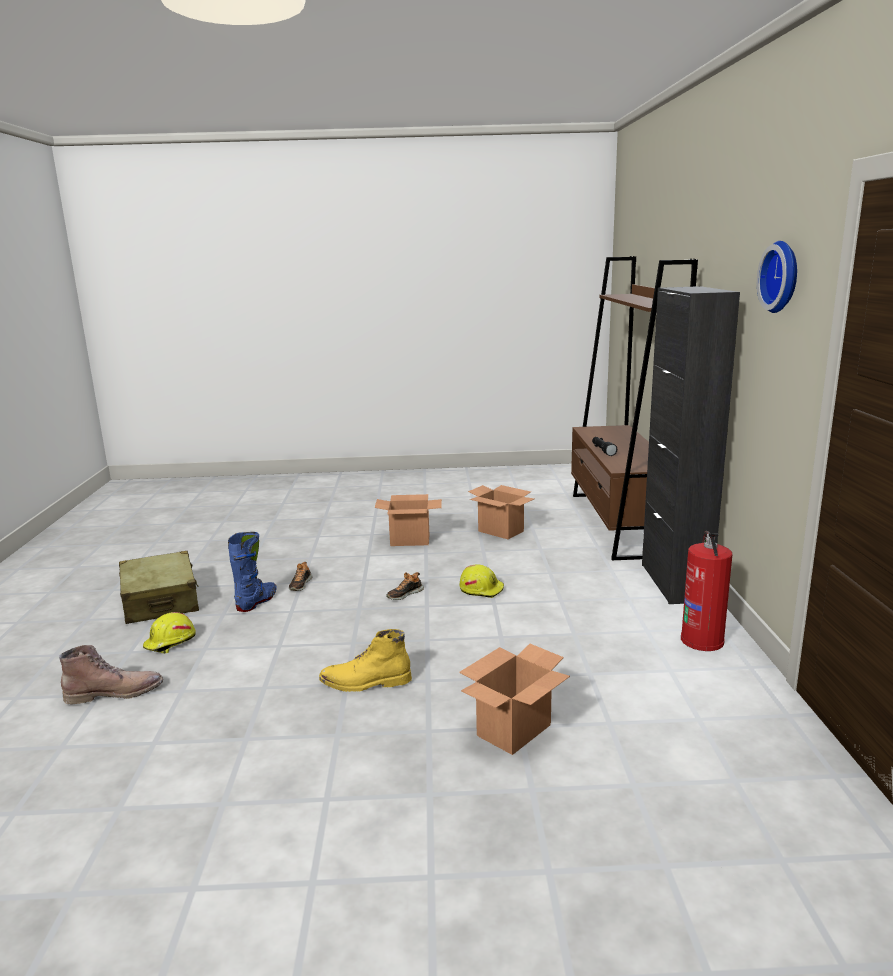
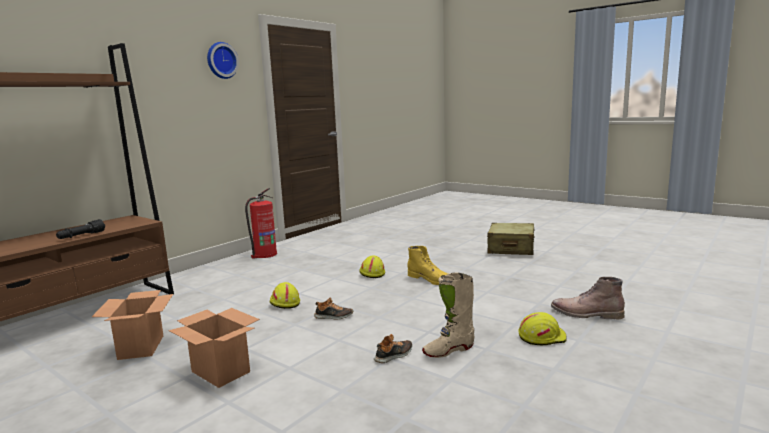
camera: 140 degrees left, 5 degrees down
(160, 601) = (546, 389): beige suitcase -> beige suitcase (511, 248)
(257, 602) = (448, 350): blue boot -> beige boot
(467, 663) = (372, 273): none -> yellow hard hat
(513, 731) = (396, 253): cardboard box -> none
(674, 582) = (195, 273): black cabinet -> none

